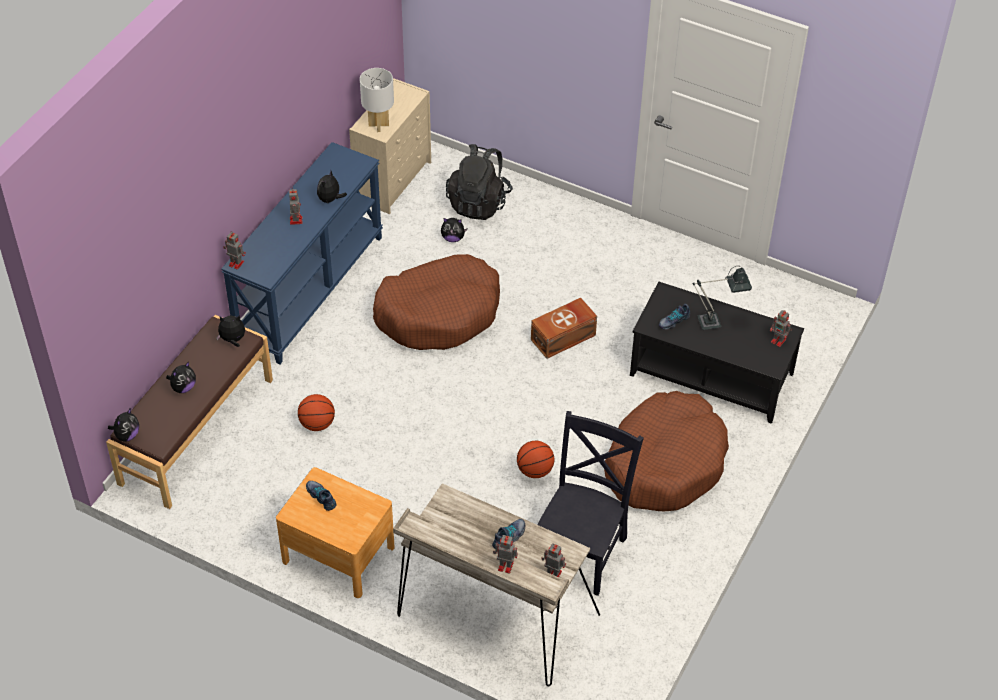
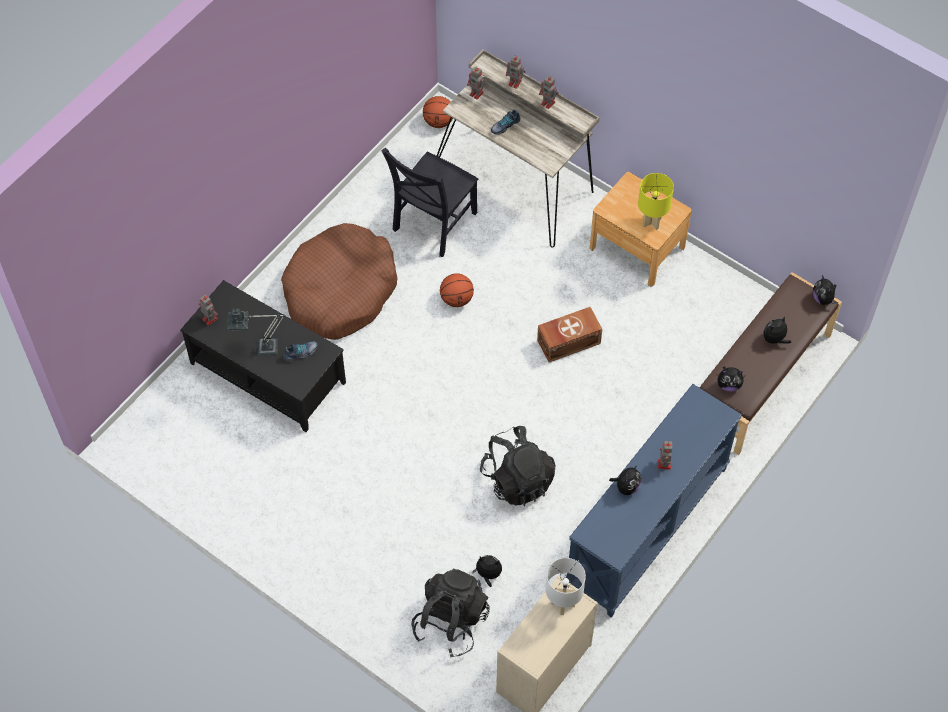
camera: 170 degrees left, 10 degrees up
(127, 435) = (823, 299): plush toy -> plush toy turned 60 degrees counterclockwise
(235, 263) = (727, 418): toy robot -> toy robot (548, 103)
(317, 424) = (648, 371): basketball -> basketball (438, 121)
(321, 497) = (652, 222): shoe -> yellow table lamp
(439, 313) = (517, 479): brown dog bed -> black backpack
(564, 337) = (398, 432): brown storage box -> brown storage box (567, 341)

